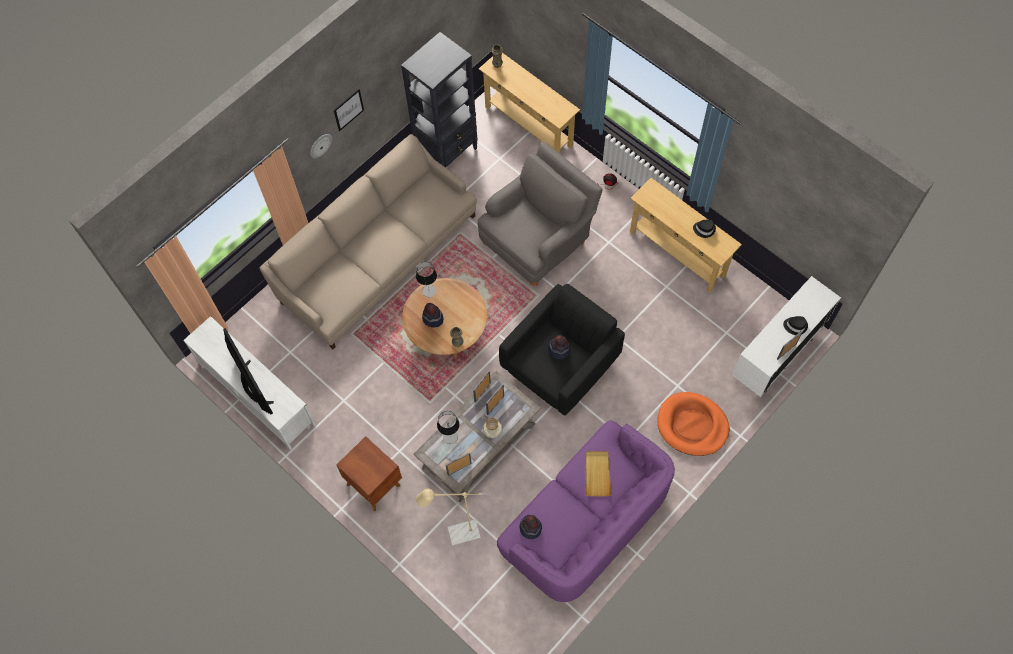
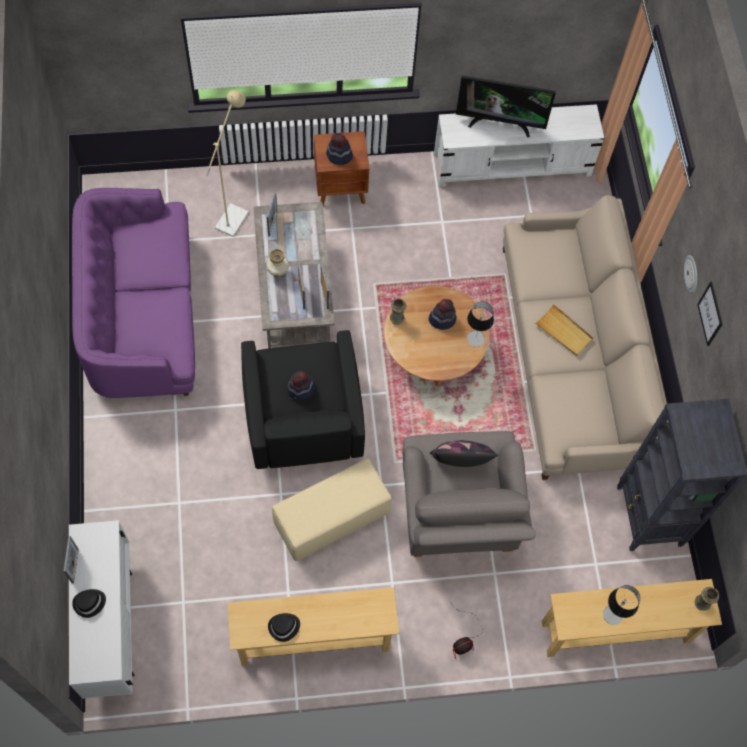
camera: 125 degrees right, 0 degrees up
(450, 436) = (308, 239): table lamp -> table lamp (613, 614)
(523, 228) = (461, 462): none -> pillow
(530, 527) = (165, 230): hat -> hat (339, 156)
(597, 474) = (154, 317): beige tray -> beige tray (564, 332)
(604, 300) = (331, 518): none -> beige ottoman
(692, 425) = (129, 478): orange dog bed -> none

